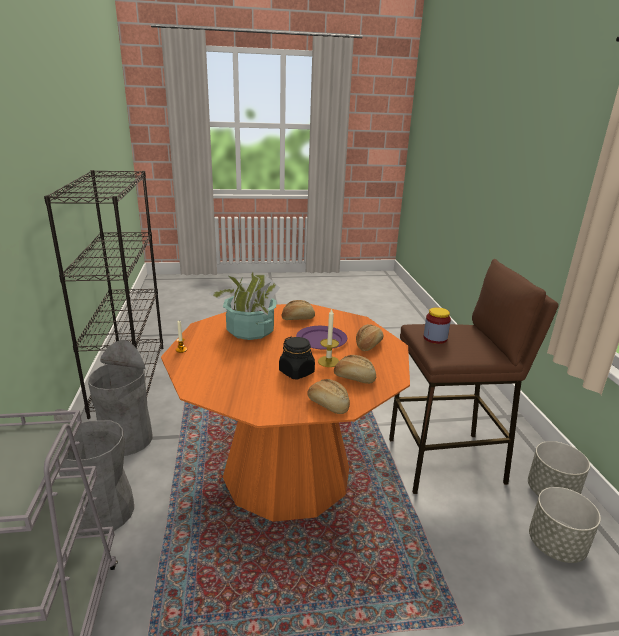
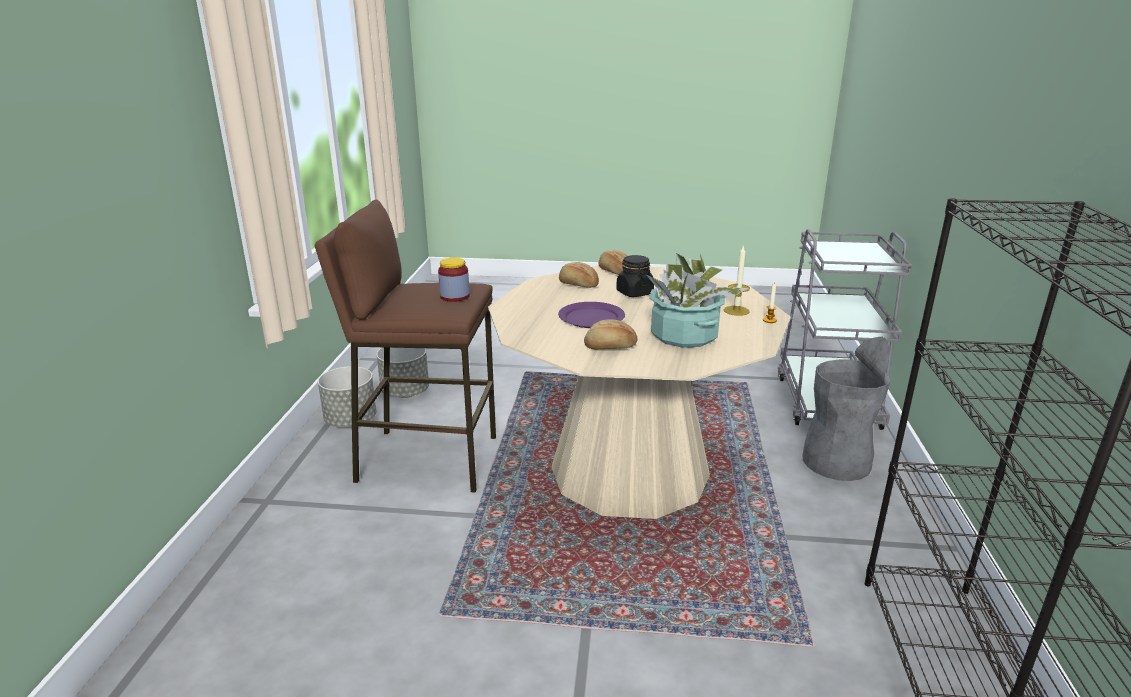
camera: 165 degrees left, 0 degrees up
(126, 439) = (866, 541): grey trash can -> none
(287, 472) = (629, 472): orange dining table -> beige dining table
(328, 361) = (596, 298): candle -> candle (736, 311)
(368, 345) = (537, 309): bread -> none

